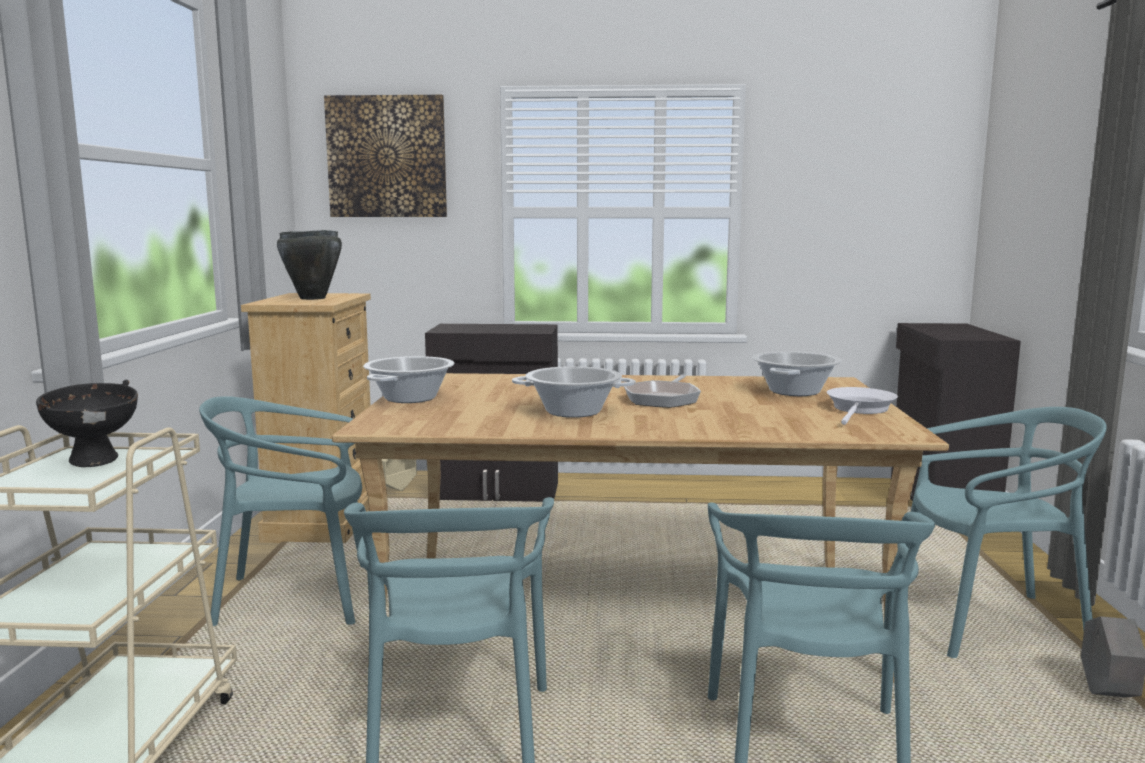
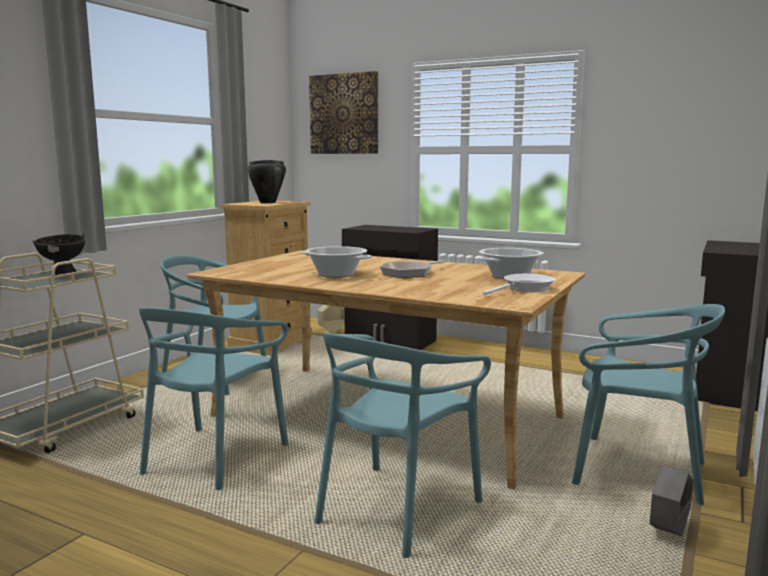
camera: 25 degrees right, 0 degrees up
(411, 398) = (266, 261): cooking pot -> none

